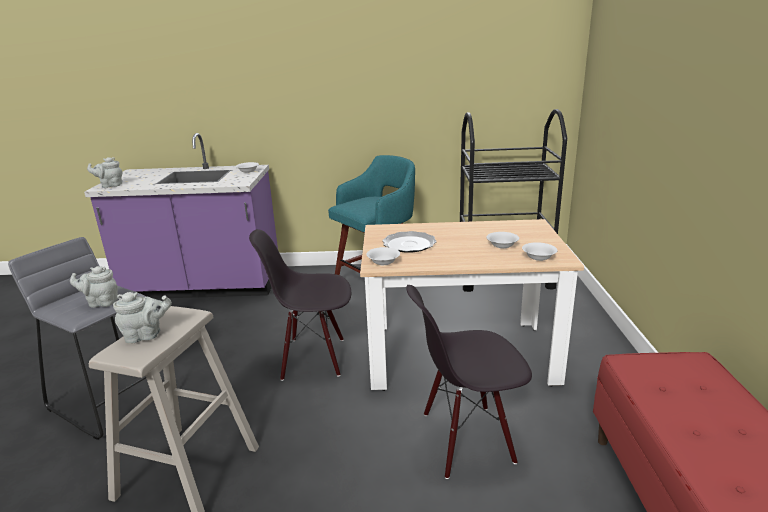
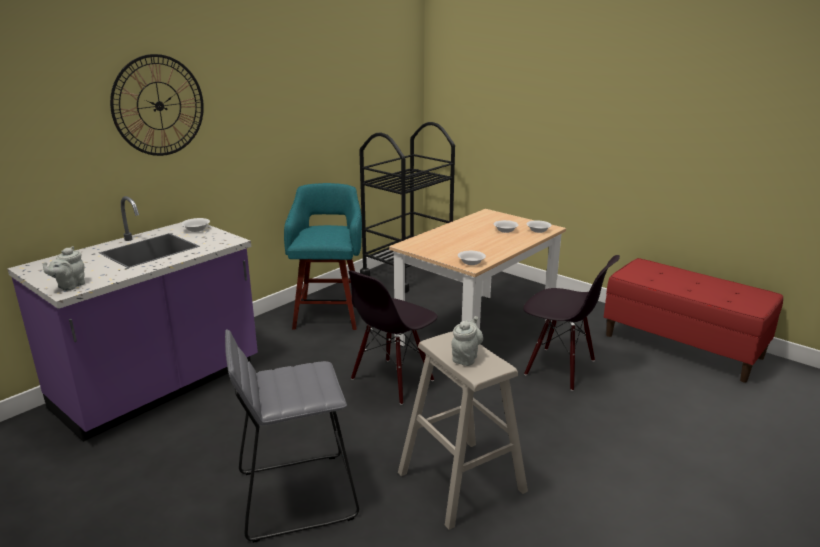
camera: 50 degrees left, 0 degrees up
(101, 302) = (315, 380): grey teapot -> none
(243, 65) = (159, 106): none -> wall clock
(409, 244) = (455, 248): plate -> none
(466, 439) = (560, 368): black chair -> black chair turned 90 degrees counterclockwise

